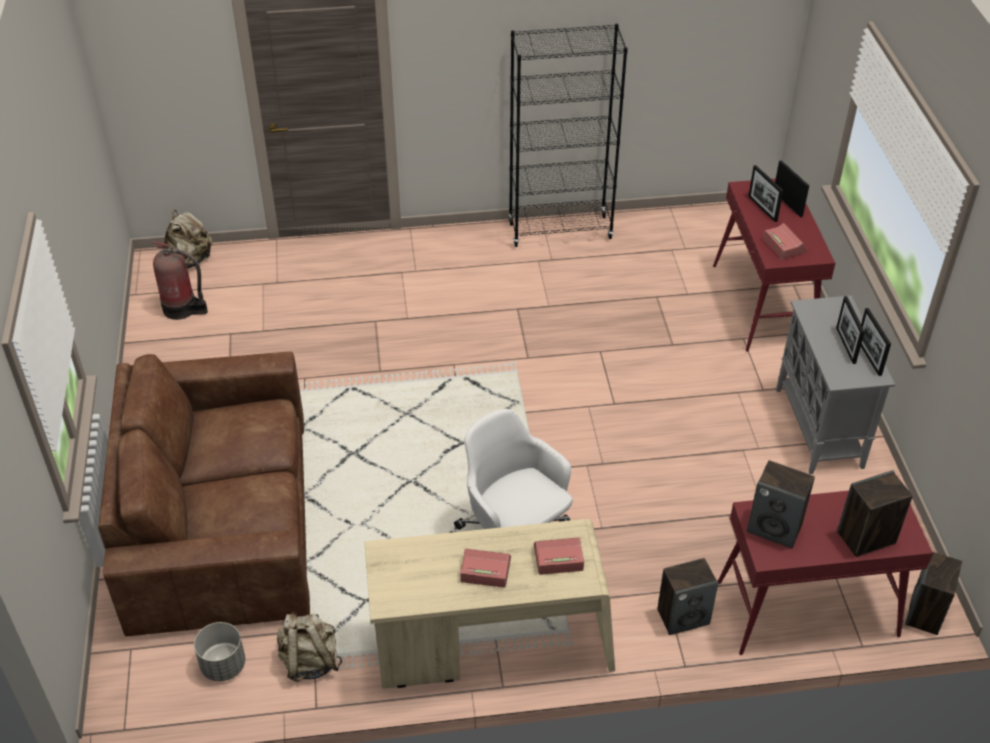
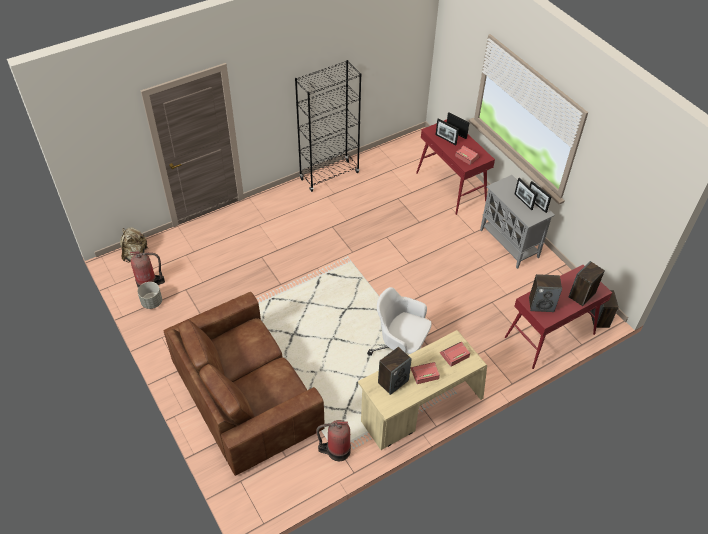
camera: 25 degrees left, 5 degrees up
(223, 665) = (294, 470): grey planter -> grey planter (151, 302)
(309, 661) = (336, 450): beige backpack -> fire extinguisher
(683, 616) = (498, 360): speaker -> speaker (393, 381)

